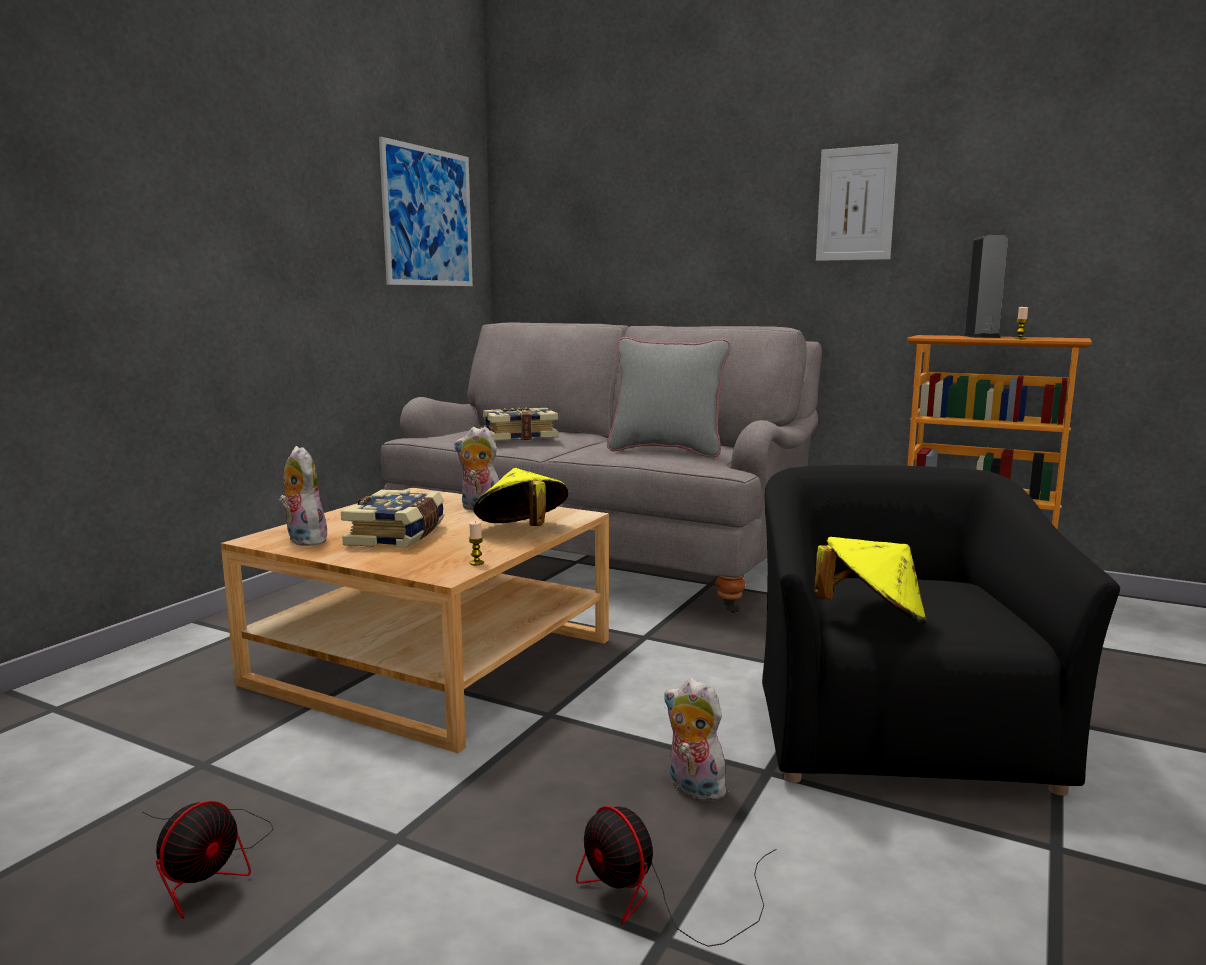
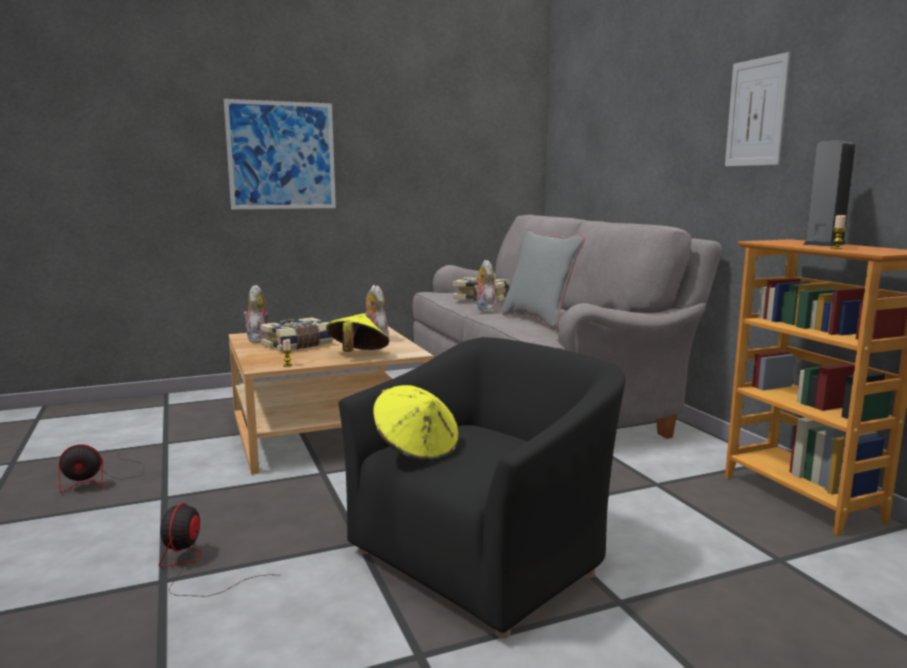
camera: 40 degrees right, 0 degrees up
(428, 217) = (480, 139): picture -> picture (281, 155)
(692, 788) = (307, 532): plush toy -> plush toy (484, 310)

